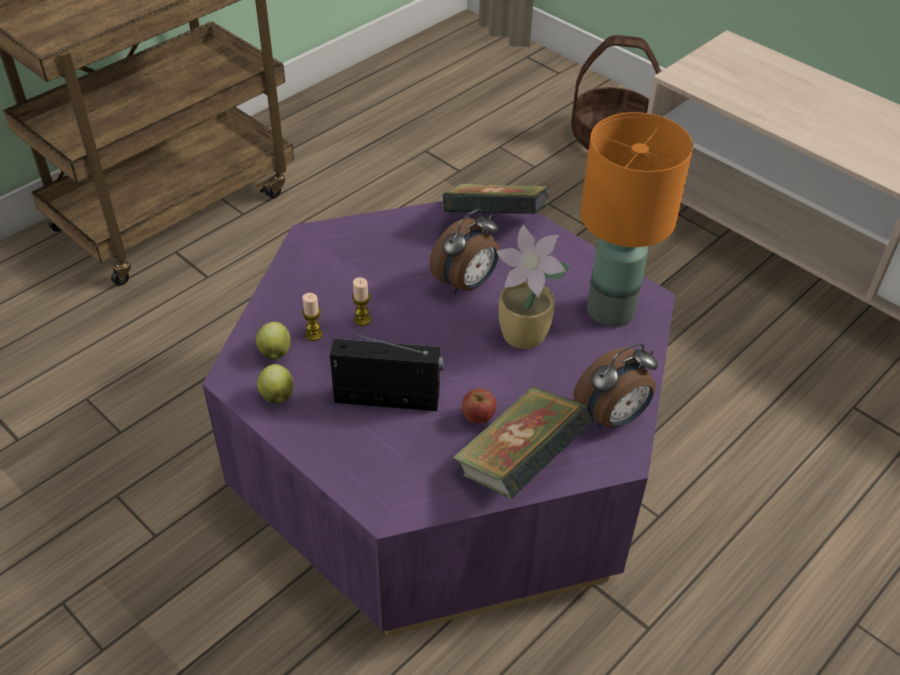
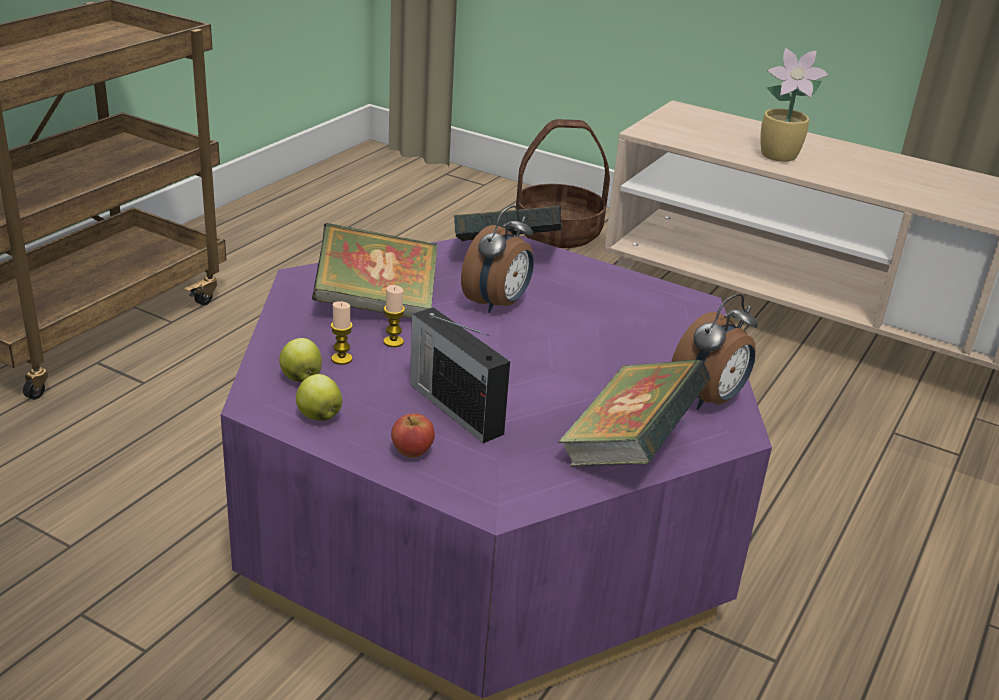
camera: 15 degrees left, 15 degrees down
(361, 276) = (376, 306): none -> book
(389, 399) = (454, 407): radio -> radio turned 120 degrees counterclockwise
(478, 417) = (563, 413): apple -> apple (412, 452)
(525, 337) = (582, 342): potted plant -> potted plant (780, 157)
(609, 311) = (661, 315): orange table lamp -> none

